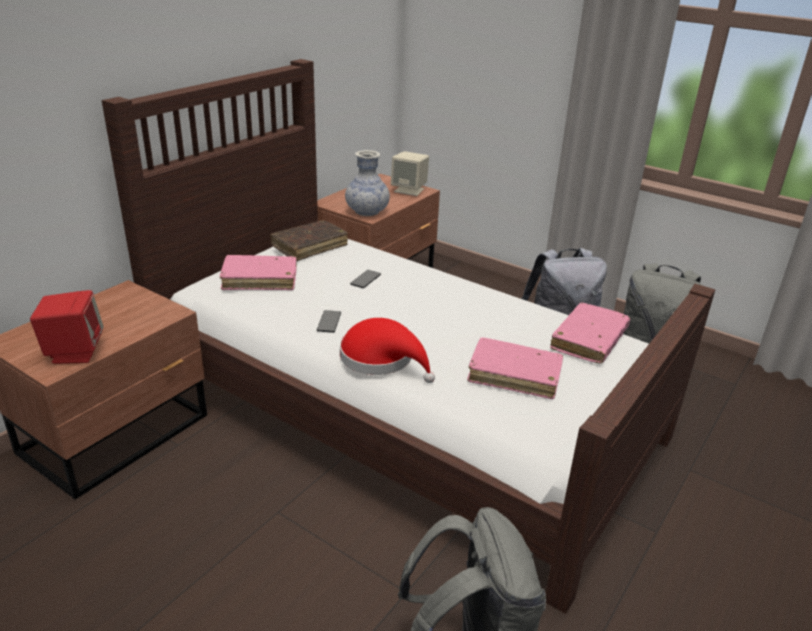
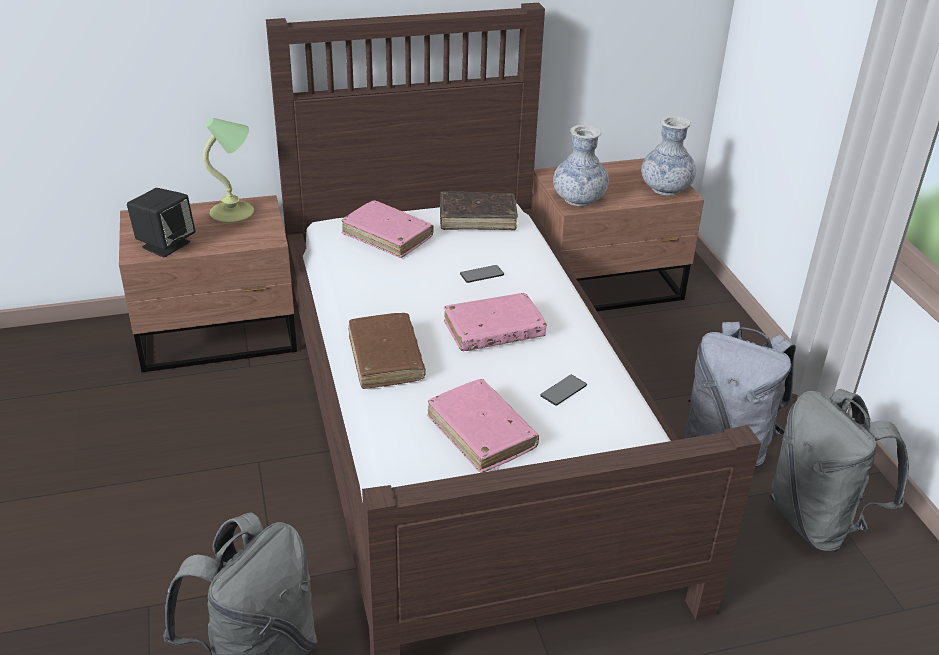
camera: 40 degrees right, 5 degrees up
(74, 352) = (165, 245): red speaker -> black speaker
(108, 305) = (234, 213): none -> table lamp
(329, 322) = (390, 303): phone -> phone (563, 391)
(381, 359) = (386, 358): red hat -> brown book
(409, 190) = (665, 189): beige speaker -> vase
(588, 340) = (615, 439): pink book -> pink book (493, 331)

